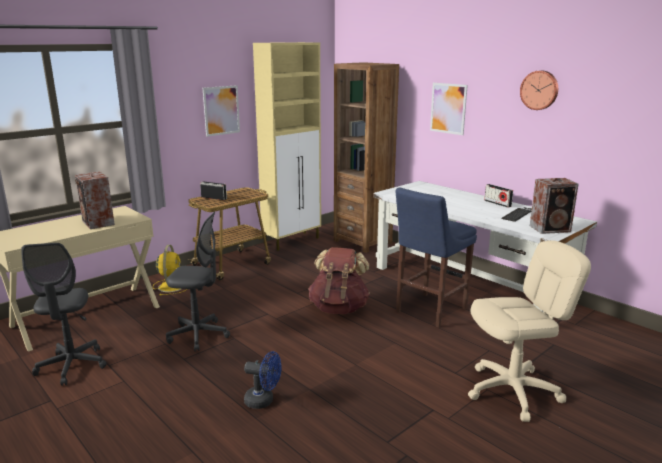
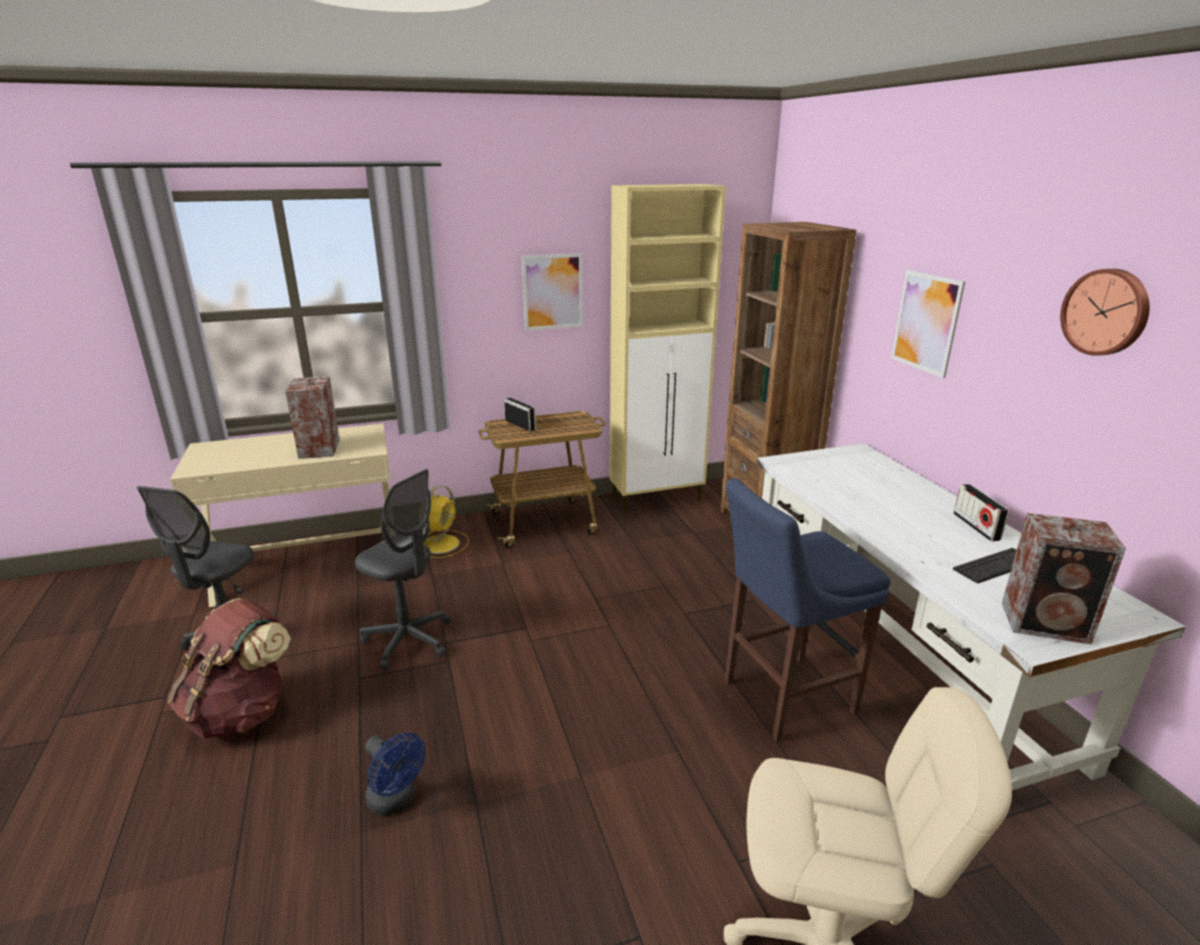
camera: 25 degrees right, 5 degrees up
(339, 308) = (636, 647): brown backpack -> brown backpack (242, 712)

